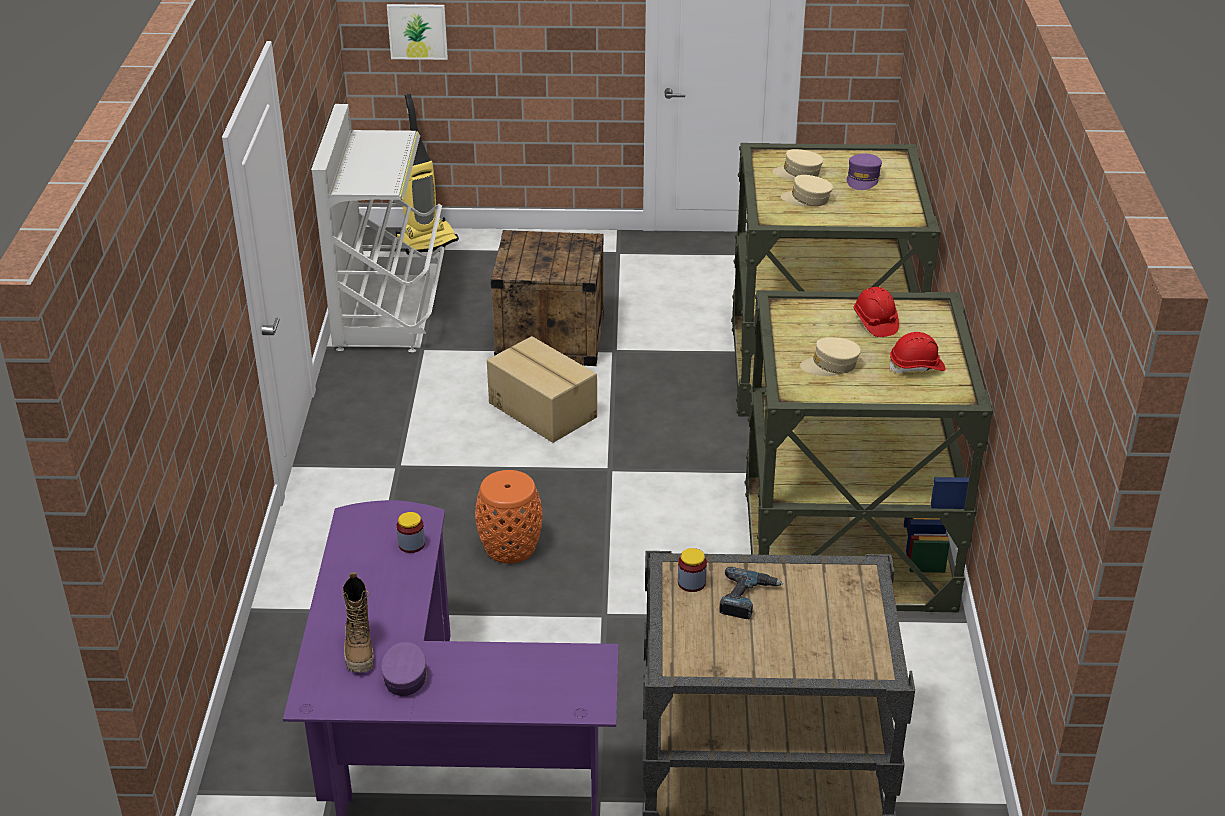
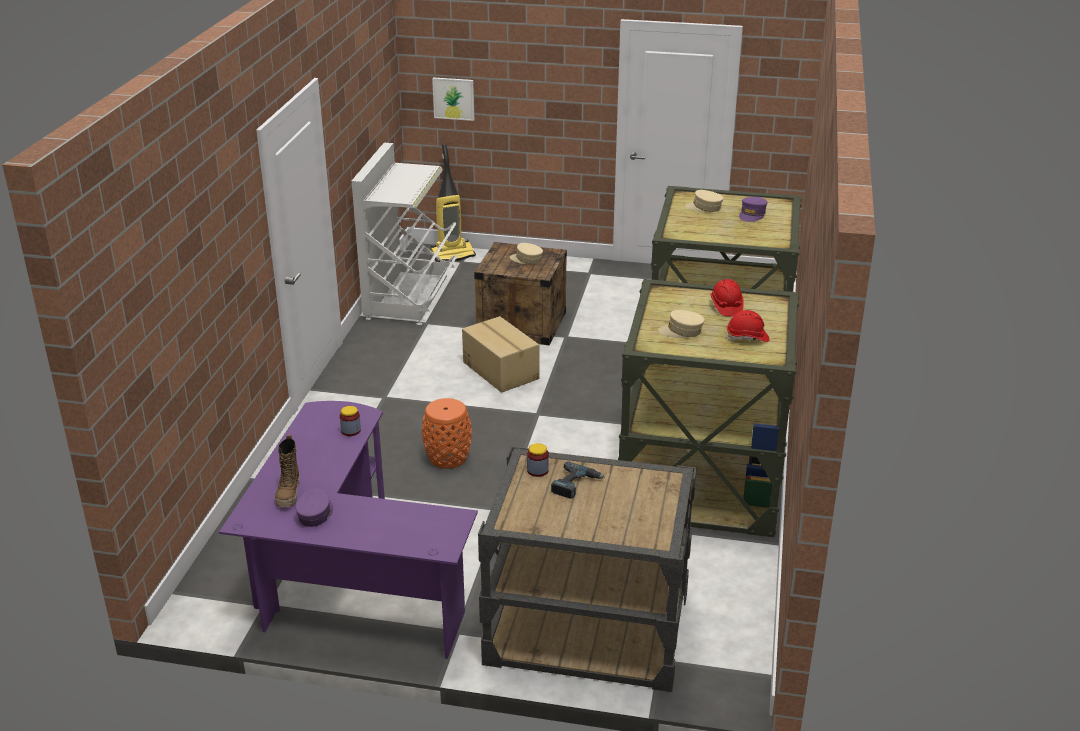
camera: 10 degrees right, 5 degrees down
(806, 199) = (704, 224): beige cap -> beige cap (526, 259)

